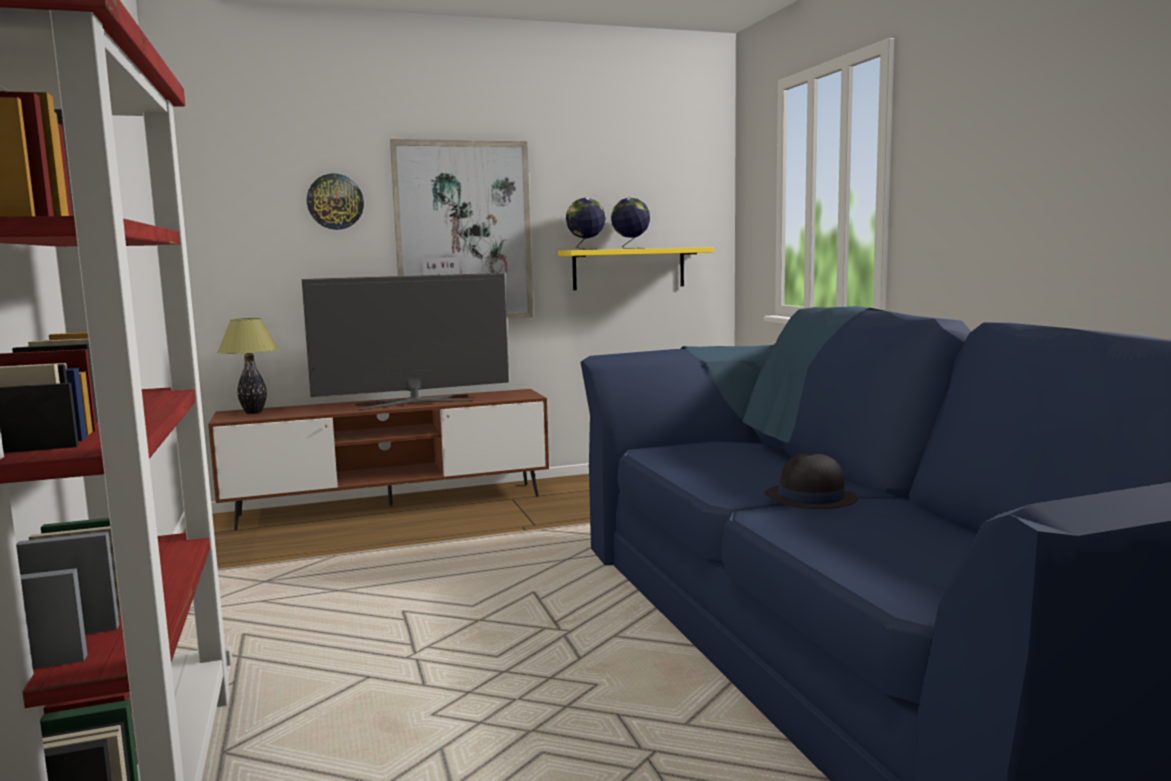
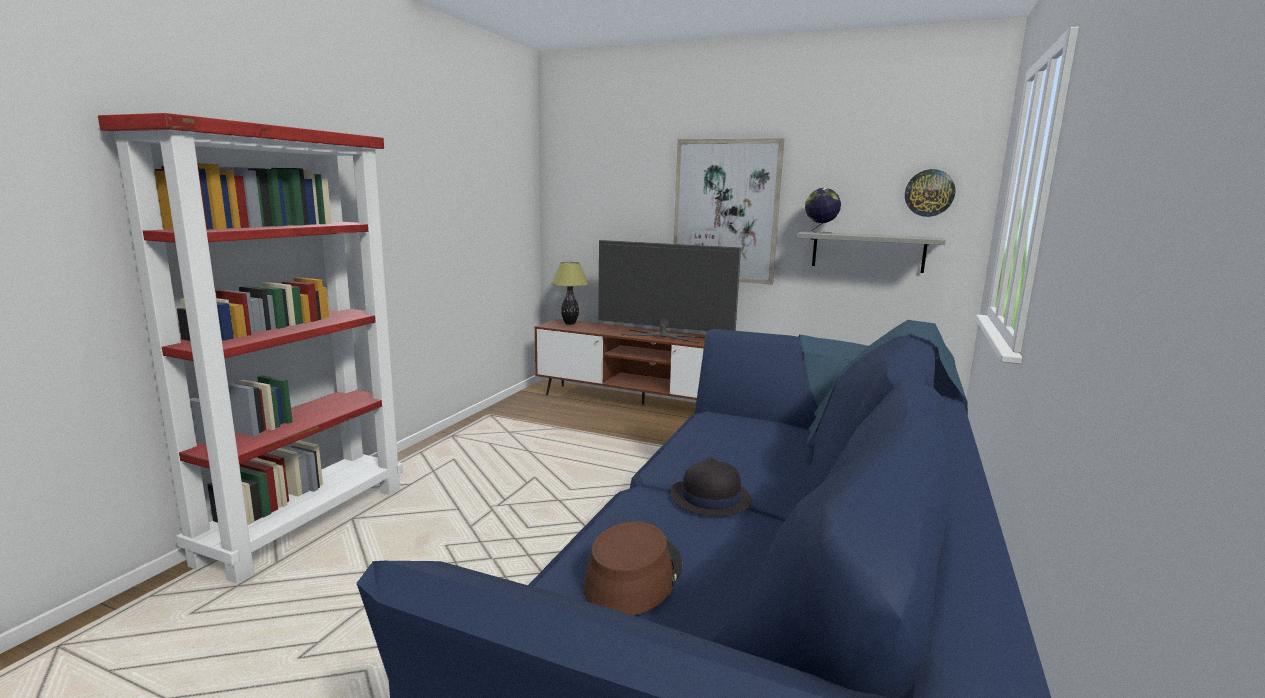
camera: 40 degrees right, 5 degrees up
(335, 201) = (638, 185): wall clock -> wall clock (929, 193)
(629, 268) = (868, 251): yellow shelf -> grey shelf
(630, 248) = (863, 234): globe -> none
(905, 558) = (633, 576): none -> brown hat

